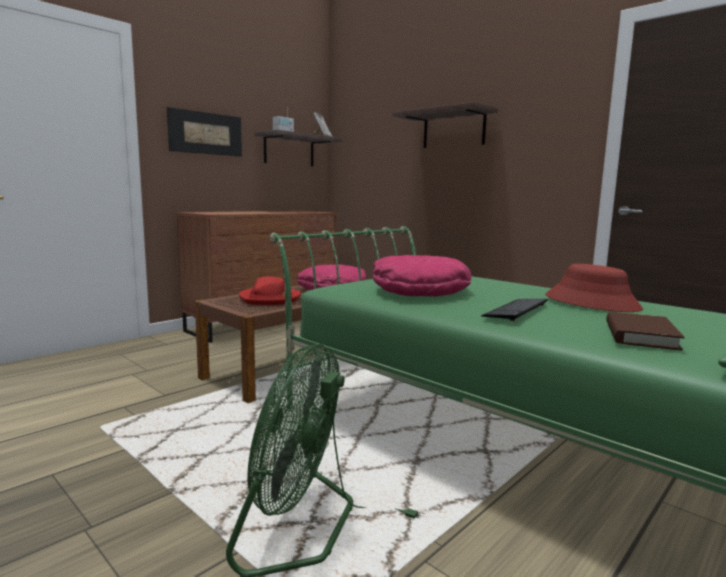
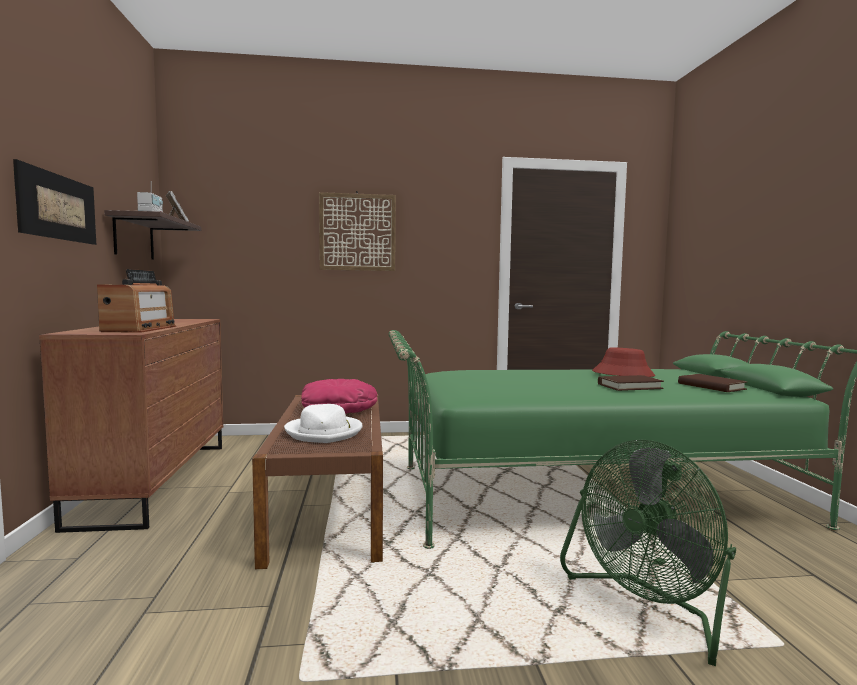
camera: 50 degrees left, 5 degrees down
(234, 213) = (140, 329): none -> radio
(270, 299) = (324, 432): red hat -> white hat
(419, 291) = (538, 387): pink pillow -> none
(453, 129) = (357, 231): shelf -> picture
(516, 310) = (629, 386): keyboard -> brown book

